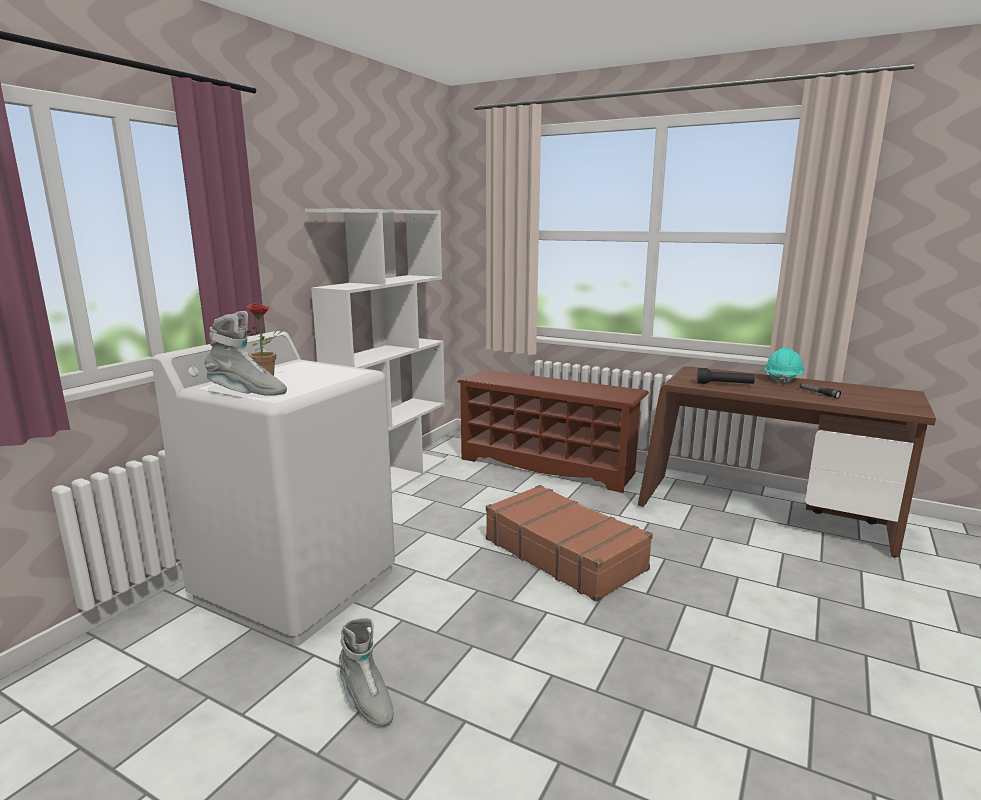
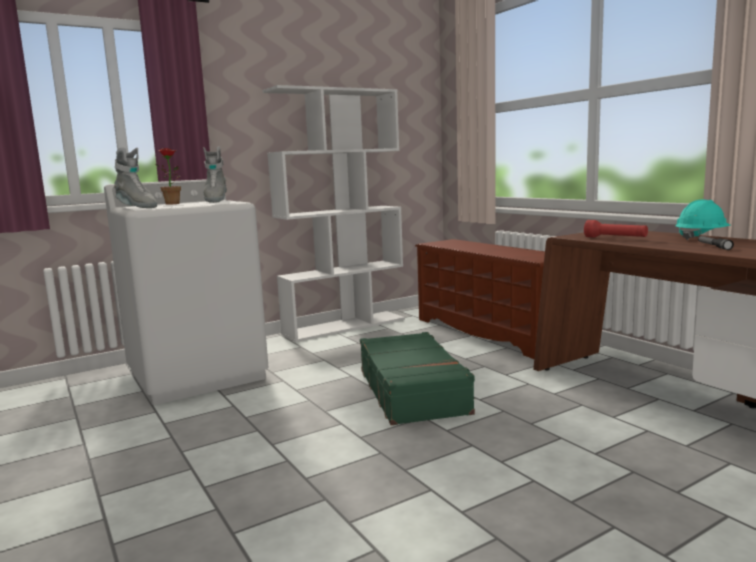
camera: 30 degrees right, 5 degrees down
(366, 701) = (150, 441): grey boot -> grey boot (215, 201)
(564, 553) = (413, 391): brown suitcase -> green suitcase
(724, 384) = (615, 238): black flashlight -> red flashlight

